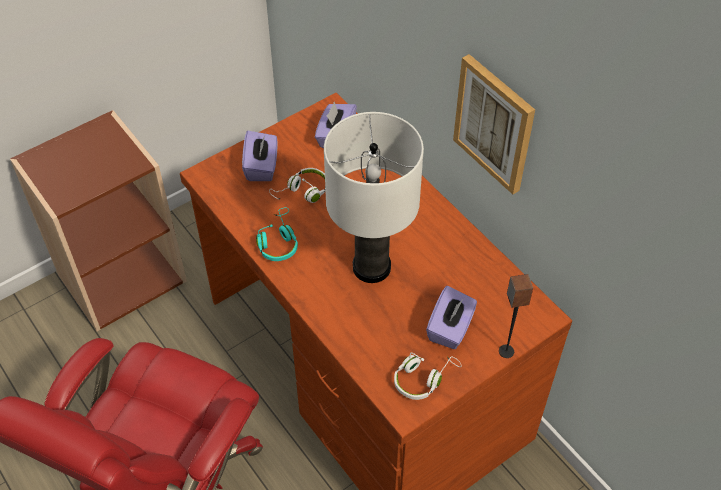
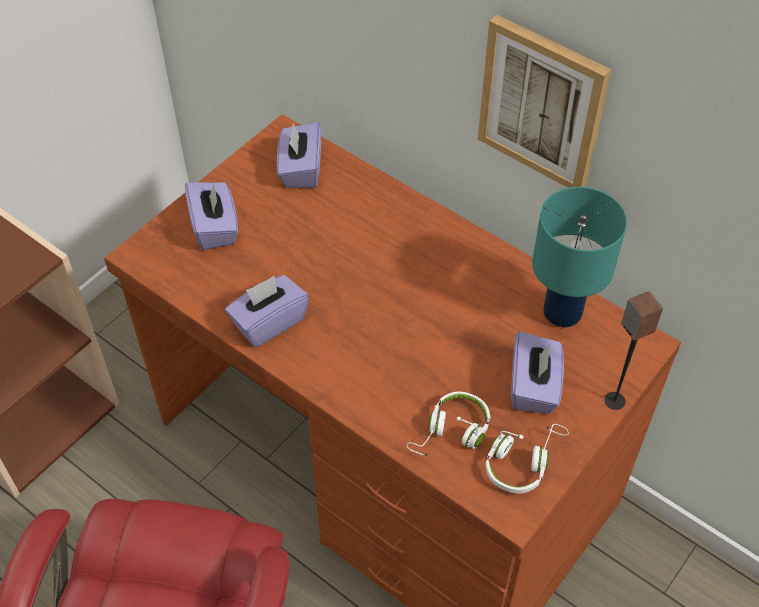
camera: 15 degrees left, 0 degrees up
(278, 242) = (269, 322): turquoise headphones -> purple tissue box
(302, 192) = (280, 250): white headphones -> white headphones (451, 432)
(371, 268) = (405, 330): white table lamp -> none
(489, 279) = (560, 312): none -> turquoise table lamp

